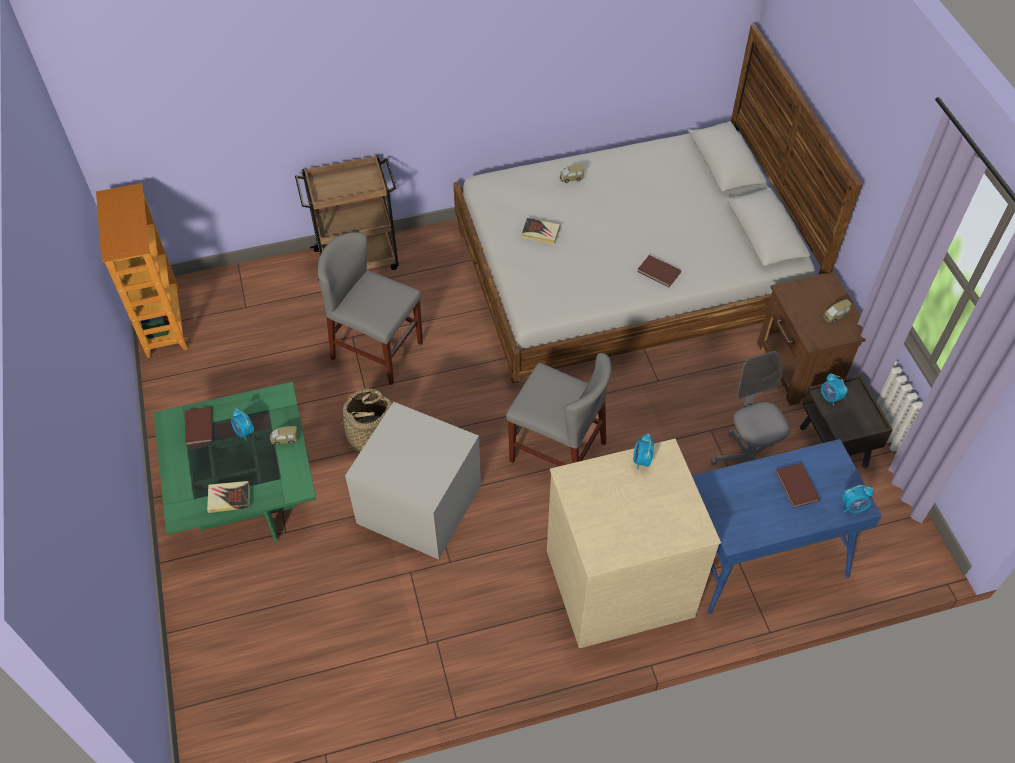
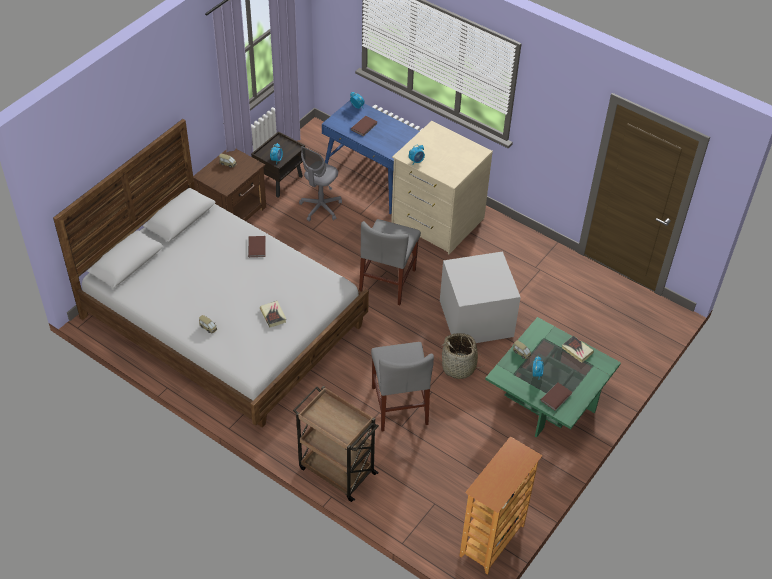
camera: 130 degrees left, 5 degrees down
(557, 452) = (387, 281): grey chair -> grey chair turned 150 degrees counterclockwise

